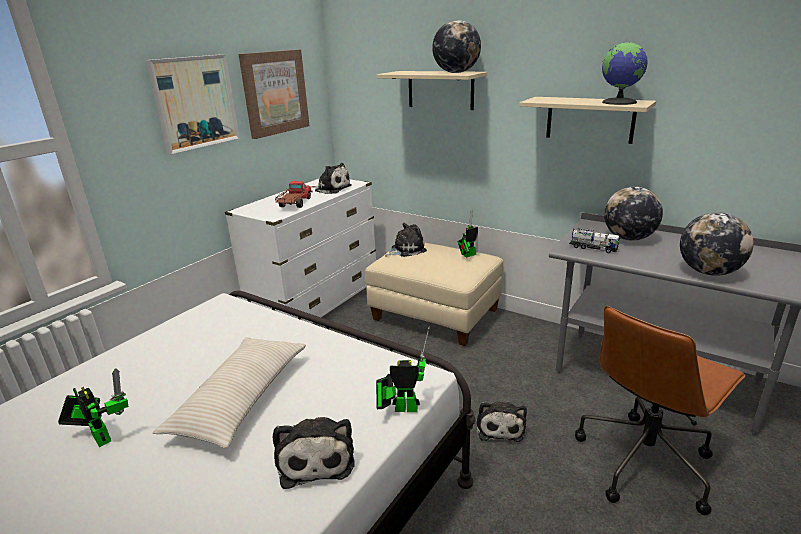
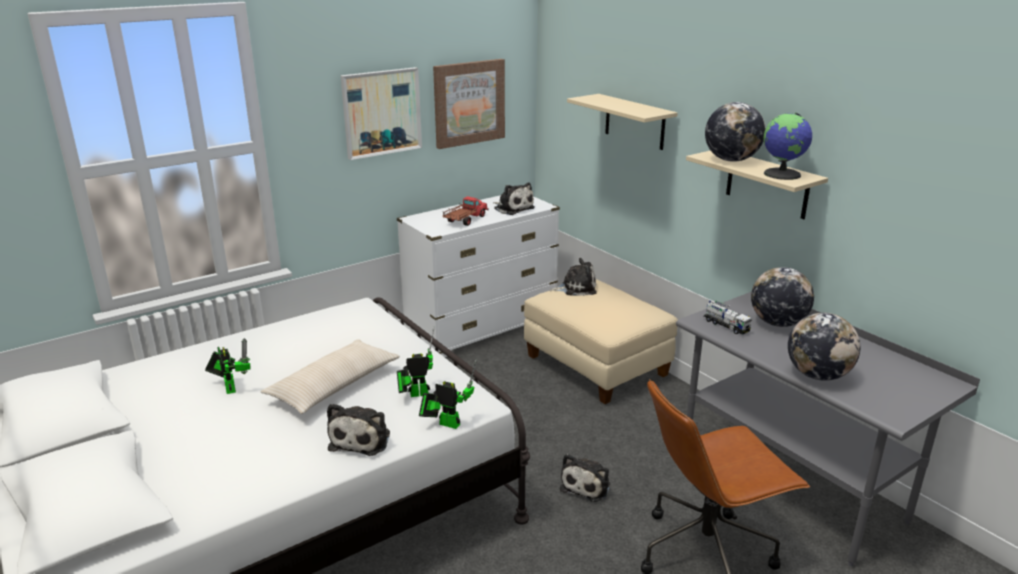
camera: 20 degrees right, 0 degrees up
(456, 73) = (642, 110): globe -> globe (731, 160)
(468, 255) = (636, 307): toy robot -> toy robot (416, 394)

